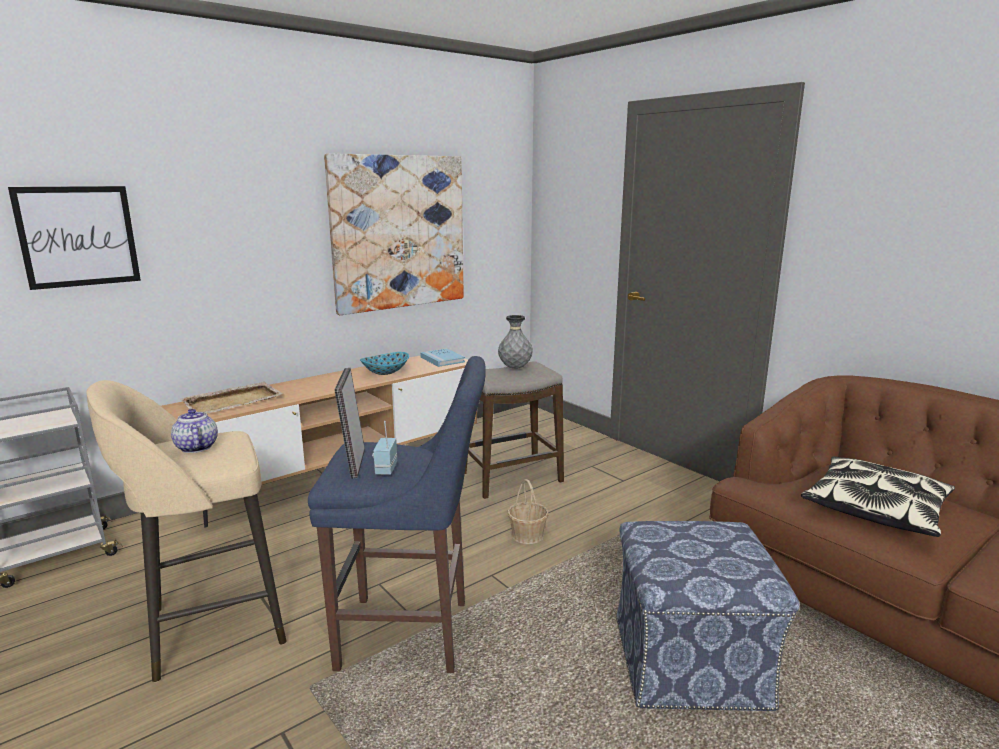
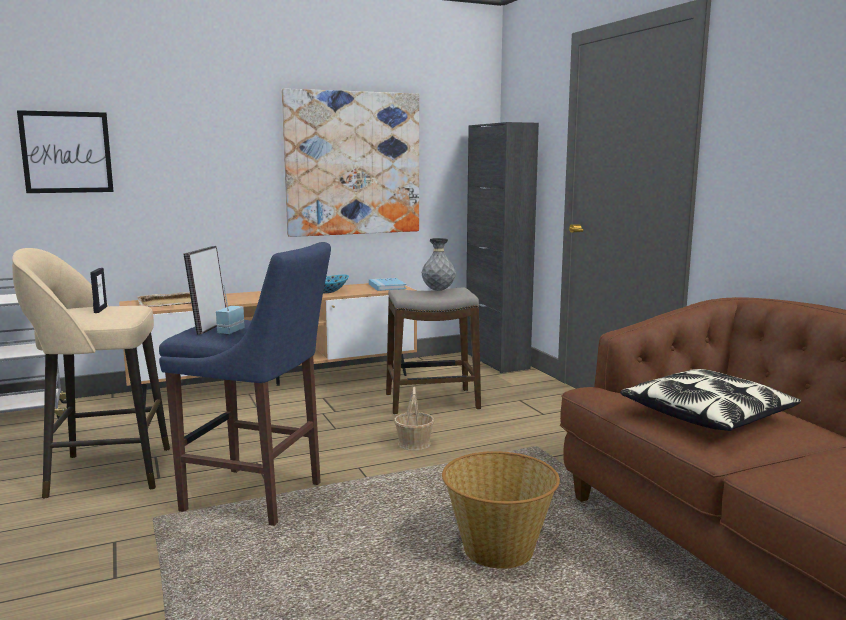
camera: 15 degrees right, 5 degrees down
(196, 447) = (100, 309): teapot -> picture frame
(541, 420) = (496, 361): none -> black cabinet
(691, 661) = (498, 550): ottoman -> basket

